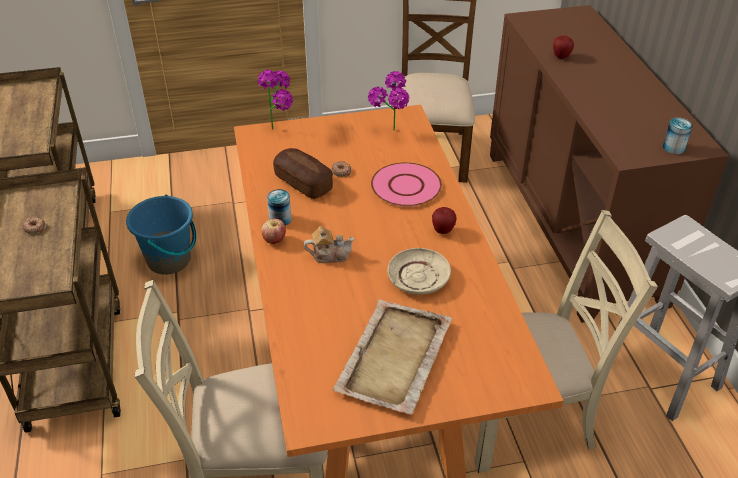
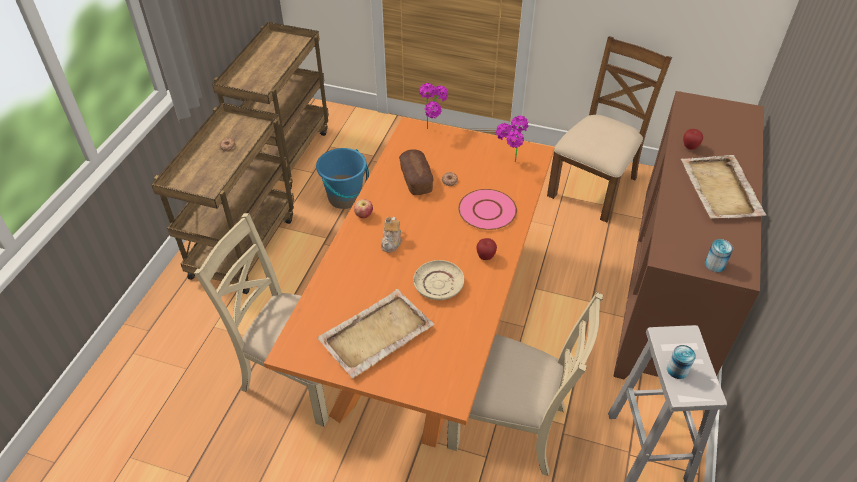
camera: 30 degrees right, 5 degrees up
(280, 219) = (379, 201): can -> can (677, 370)
(329, 255) = (391, 242): teapot -> teapot turned 75 degrees clockwise
(619, 84) = (720, 190): none -> beige tray

